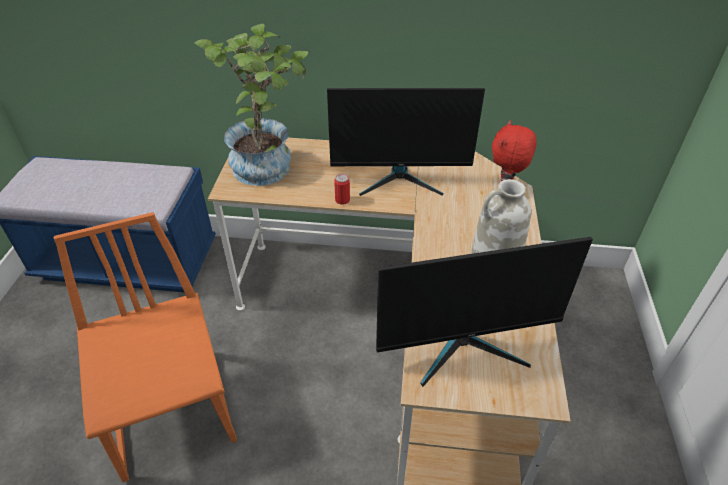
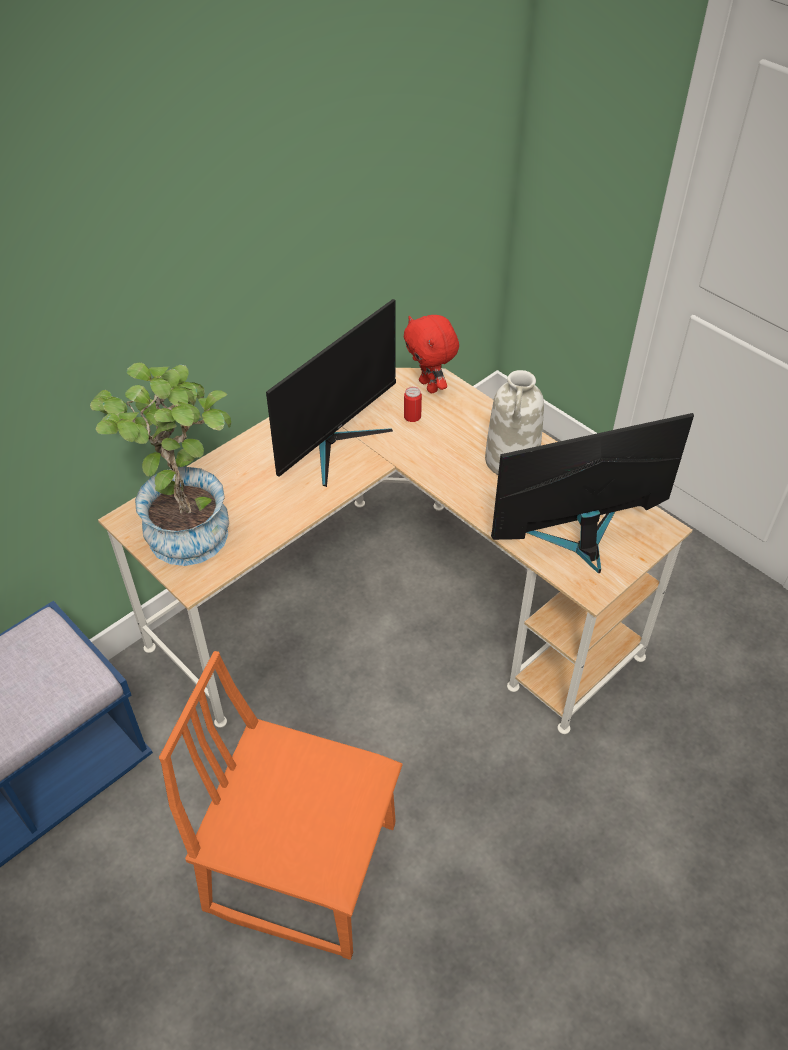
camera: 50 degrees left, 5 degrees up
(342, 200) = (318, 503): can -> can (412, 416)
(466, 347) = (579, 539): monitor -> monitor turned 135 degrees counterclockwise

